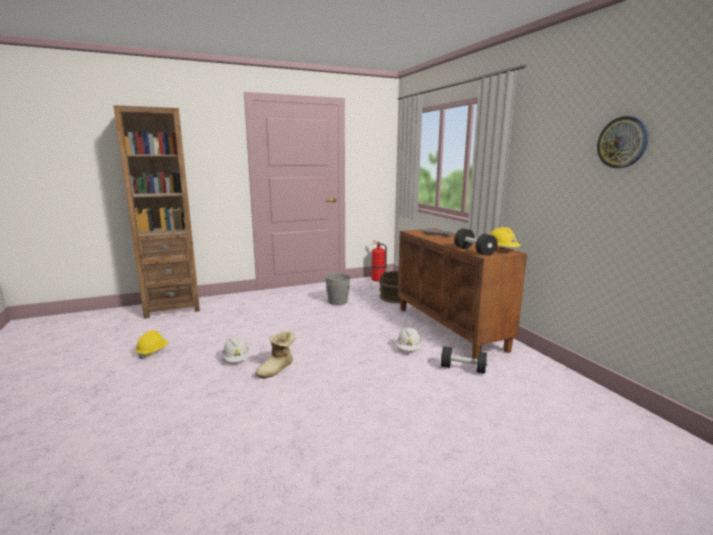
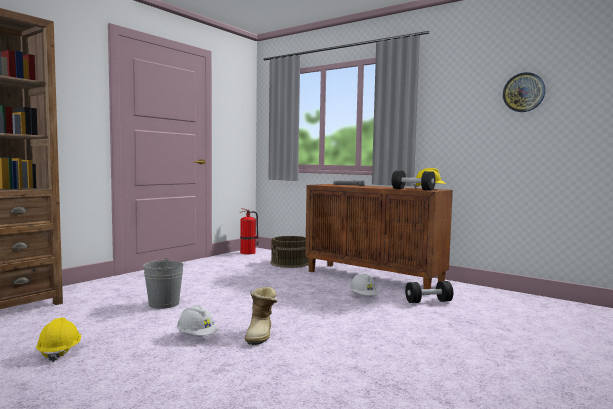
camera: 30 degrees left, 10 degrees down
(338, 301) = (234, 273): grey bucket -> grey bucket (164, 304)

